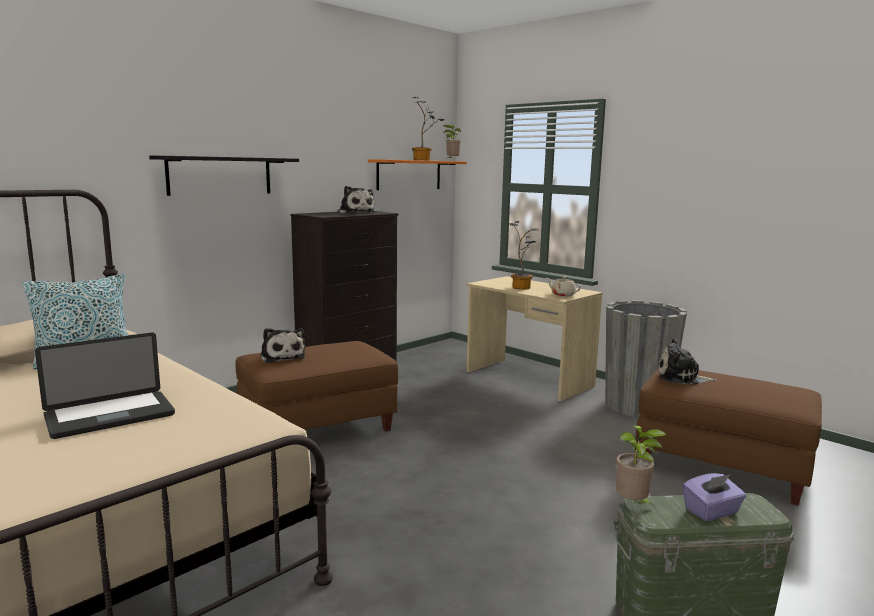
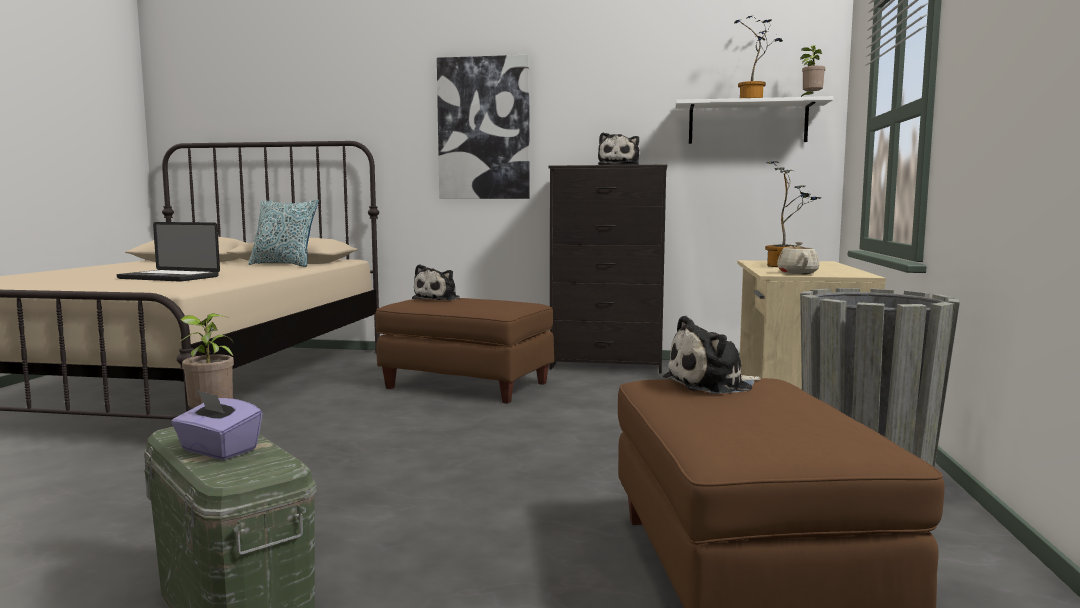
camera: 55 degrees right, 5 degrees down
(220, 175) = (484, 128): black shelf -> picture
(409, 175) = (747, 123): orange shelf -> white shelf
(681, 378) = (712, 384): plush toy -> plush toy turned 90 degrees counterclockwise

